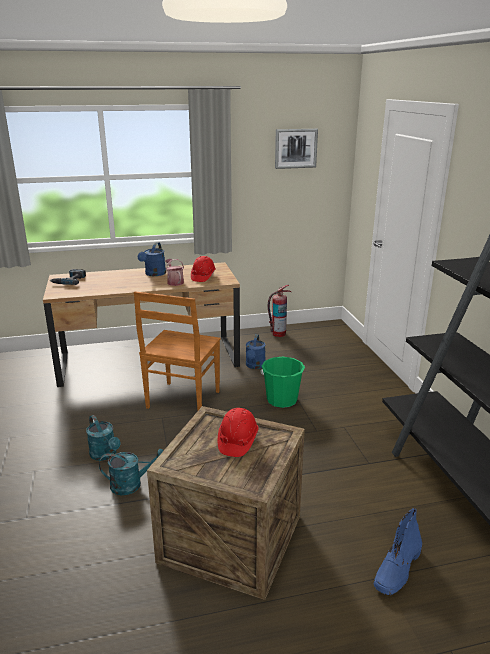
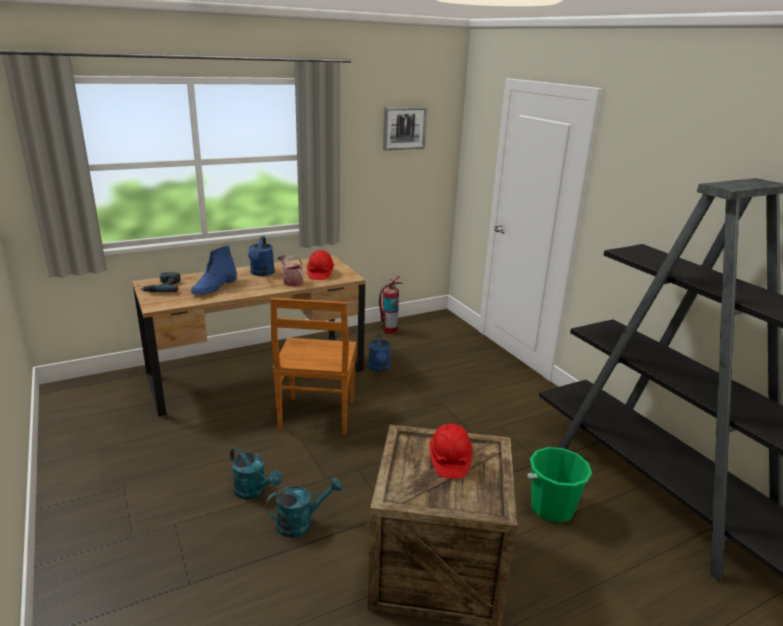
camera: 15 degrees left, 0 degrees up
(282, 400) = (424, 404): green bucket -> green bucket (552, 508)
(397, 569) = (613, 570): blue boot -> blue boot (214, 287)

